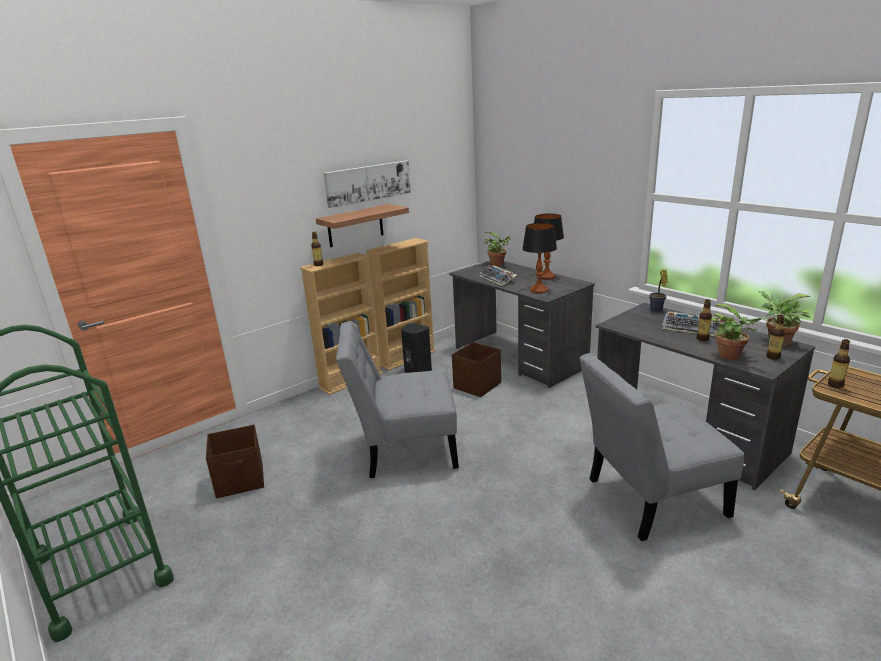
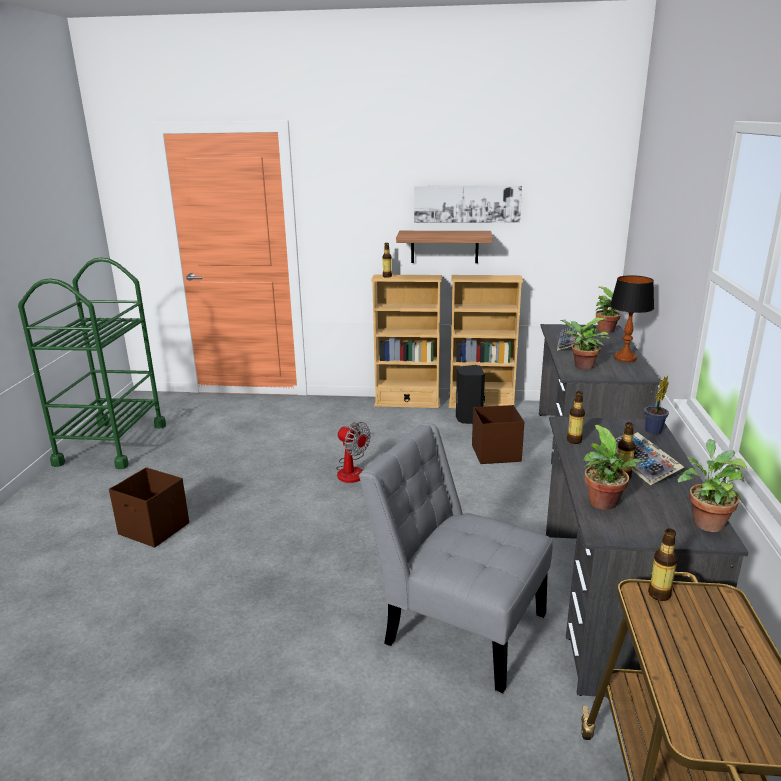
camera: 45 degrees right, 0 degrees up
(241, 480) = (235, 434): brown storage box -> brown storage box (154, 529)
(404, 449) = (352, 470): grey chair -> fan
(538, 290) = (581, 366): table lamp -> potted plant
(773, 357) = (652, 530): bottle -> bottle (574, 441)

